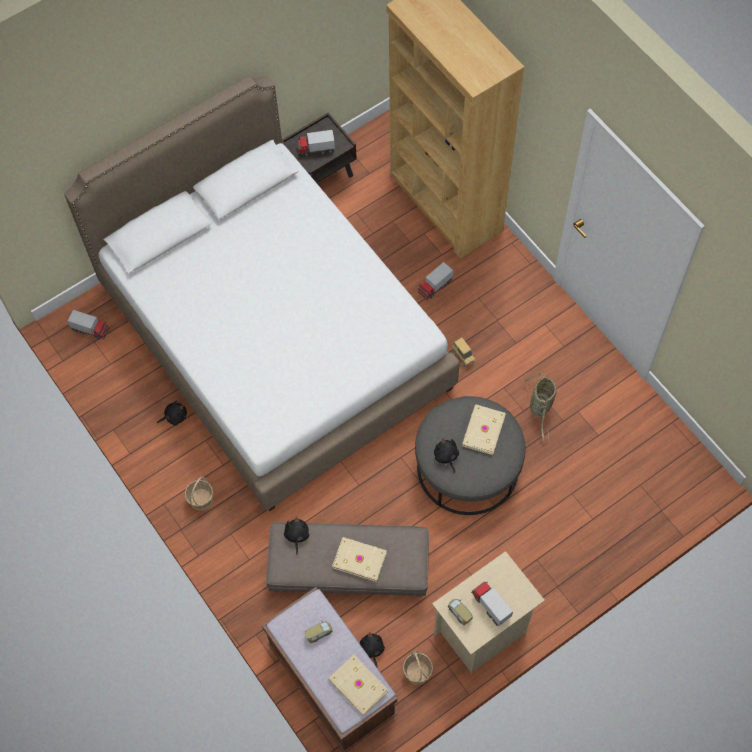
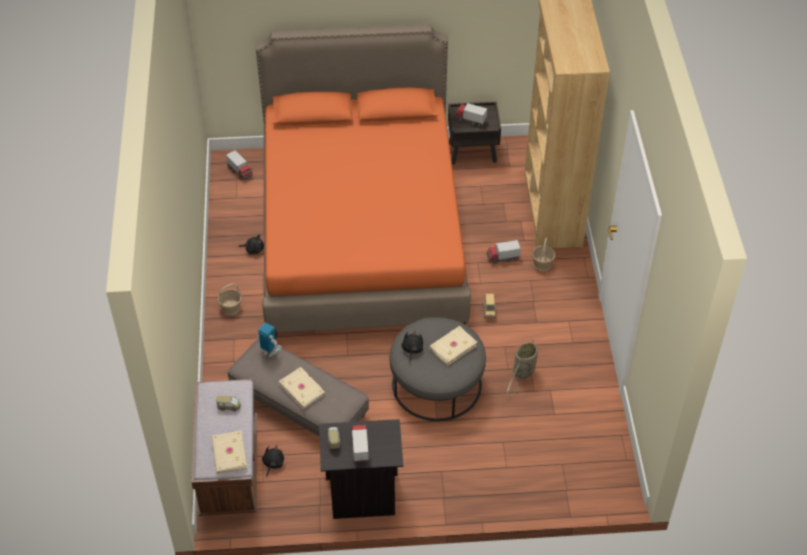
camera: 30 degrees right, 15 degrees down
(274, 336) = (361, 234): white bed -> orange bed
(296, 536) = (270, 351): black plush toy -> toy robot
(417, 672) = (294, 496): basket -> basket (542, 264)
(482, 632) = (362, 497): beige nightstand -> black nightstand

